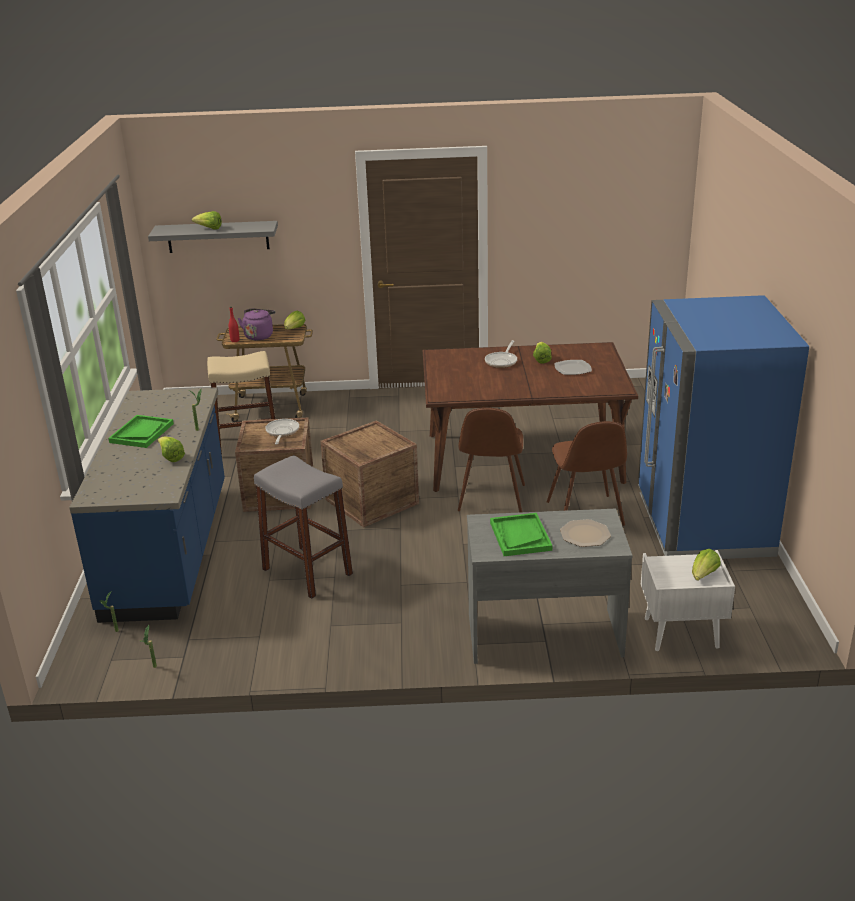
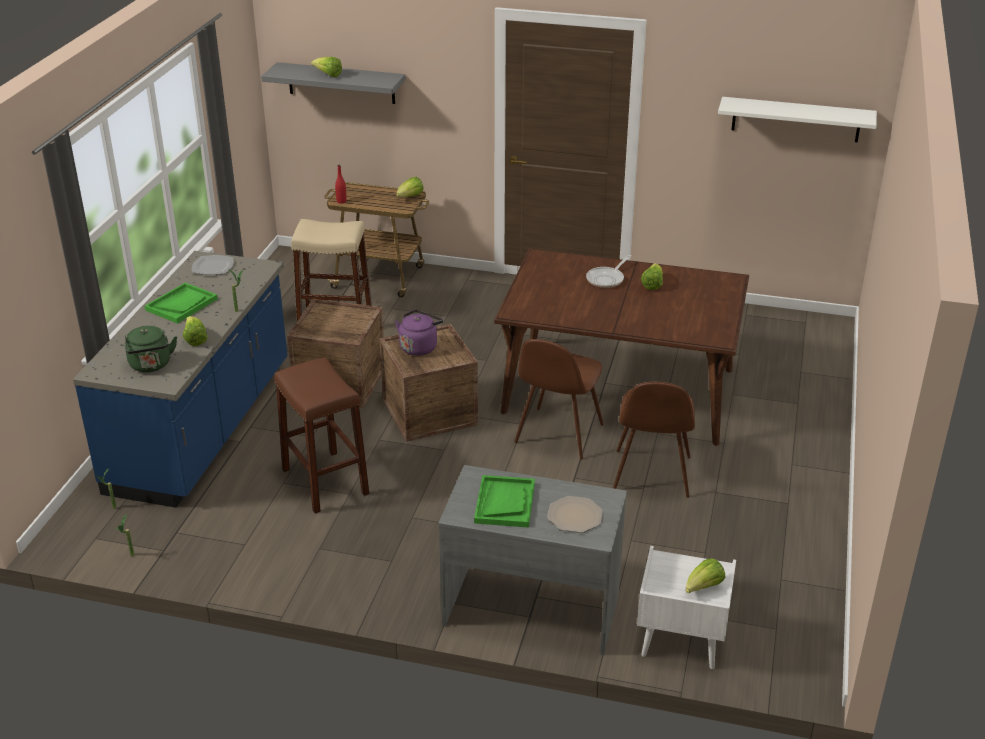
camera: 15 degrees right, 5 degrees up
(141, 484) = (151, 365): none -> green kettle
(259, 335) = (369, 199): purple kettle -> purple kettle (419, 347)
(282, 432) = (346, 320): frying pan -> none
(307, 571) = (325, 481): grey stool -> brown stool
(572, 369) = (680, 303): plate -> plate (212, 267)
(617, 215) = (796, 119): none -> white shelf
(703, 524) = (779, 515): blue fridge -> none

